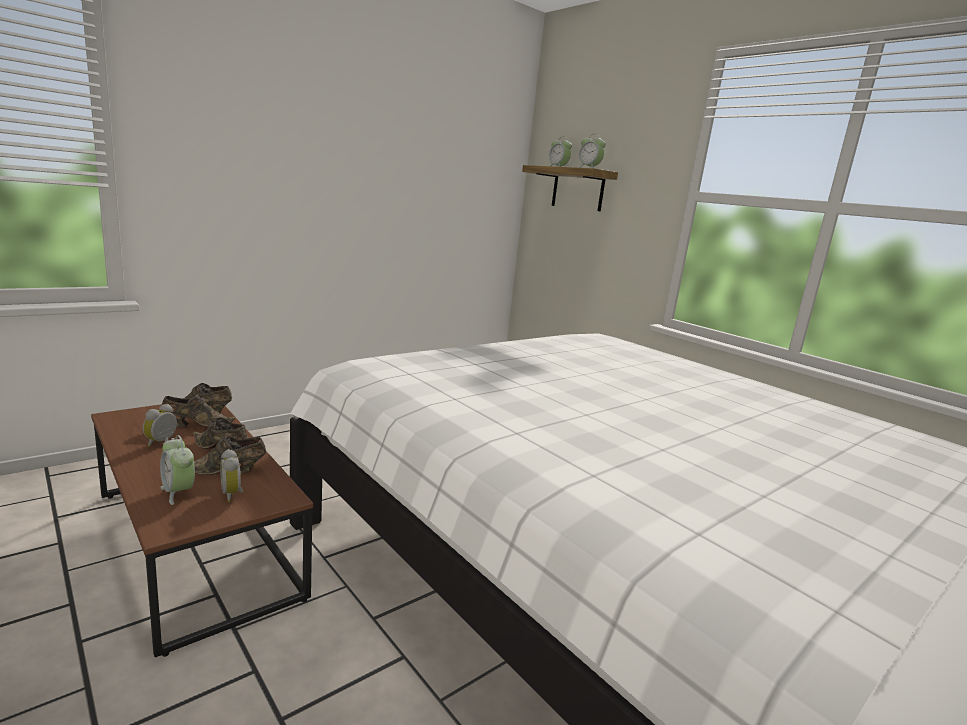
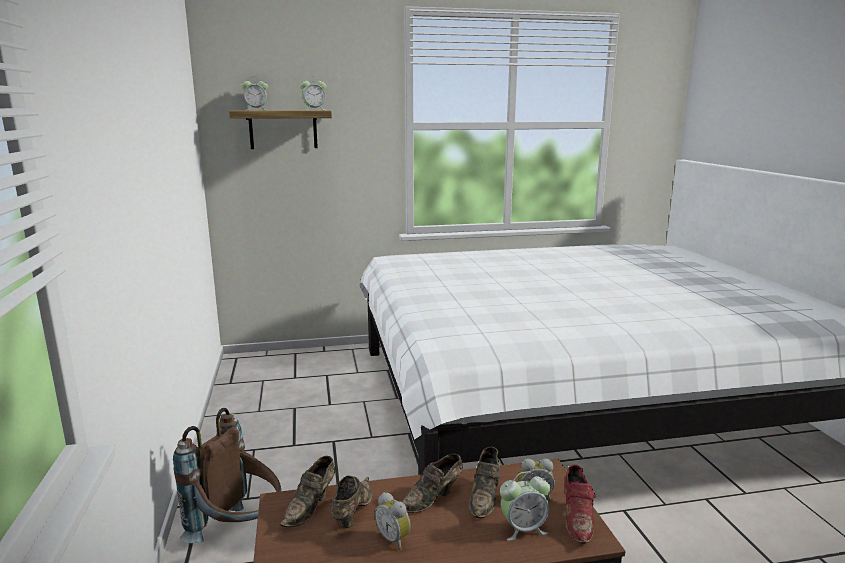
camera: 60 degrees left, 0 degrees up
(198, 519) = (577, 518): none -> red shoe
(275, 447) = (238, 532): none -> brown backpack

